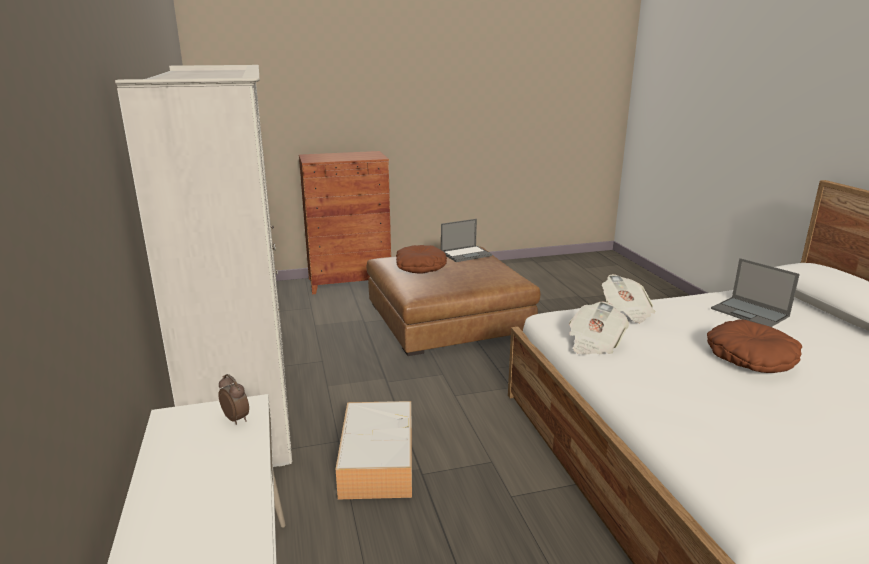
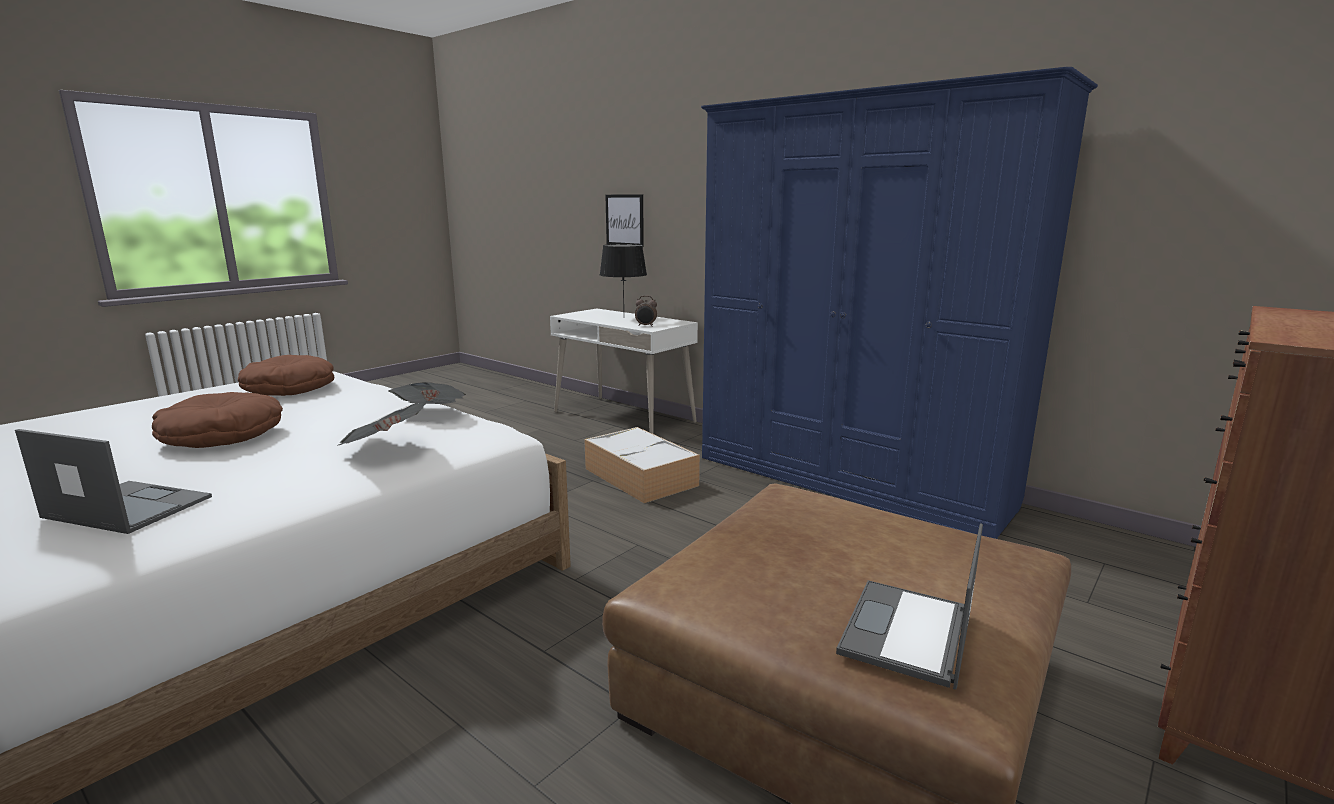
camera: 145 degrees right, 5 degrees down
(60, 341) = (624, 220): none -> picture
(186, 480) = (624, 317): none -> black table lamp
(245, 390) = (849, 481): white wardrobe -> blue wardrobe
(421, 267) = (896, 544): brown pillow -> brown pillow (288, 389)

